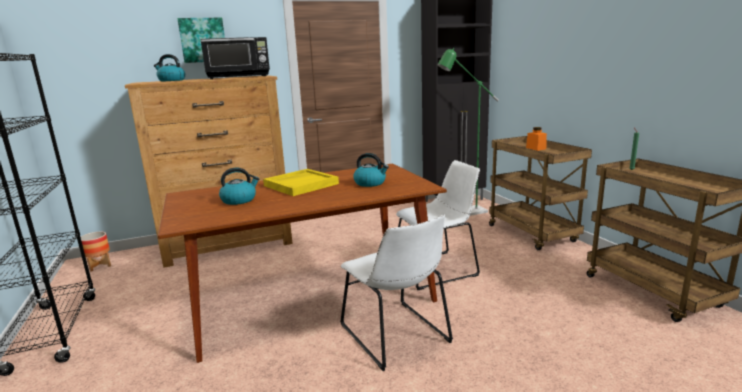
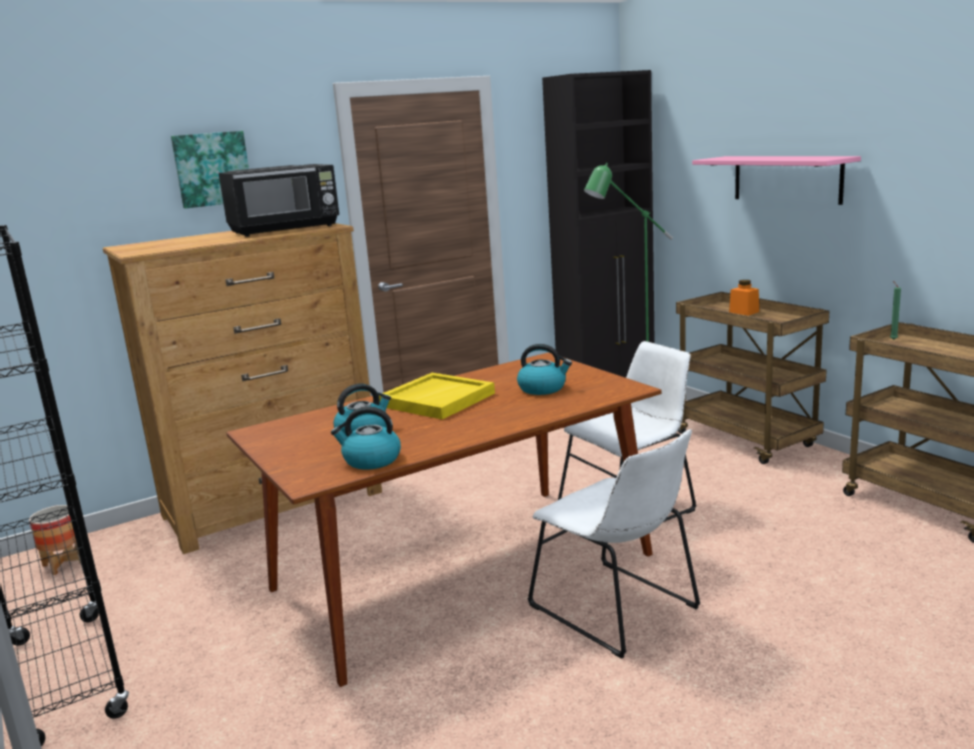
camera: 10 degrees left, 0 degrees up
(171, 80) = (176, 242): kettle -> kettle (371, 460)
(571, 59) = (786, 179): none -> pink shelf

